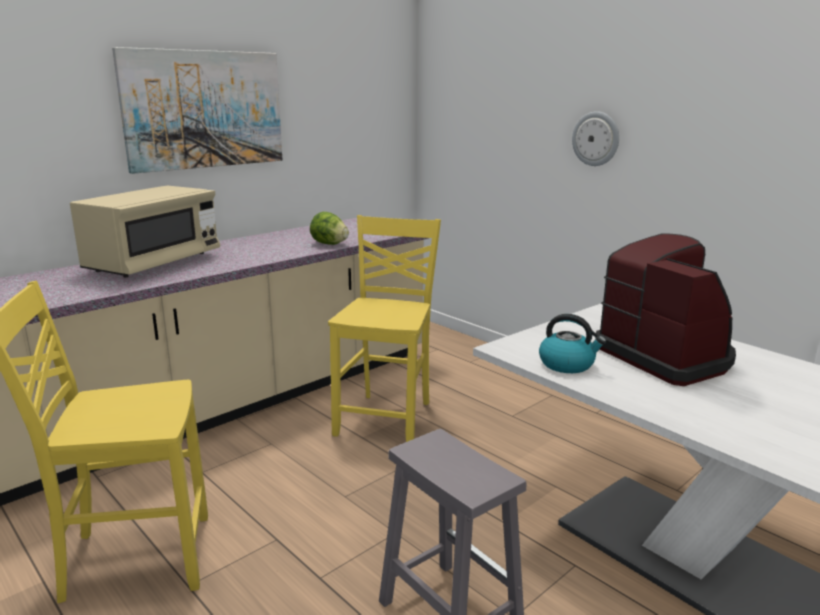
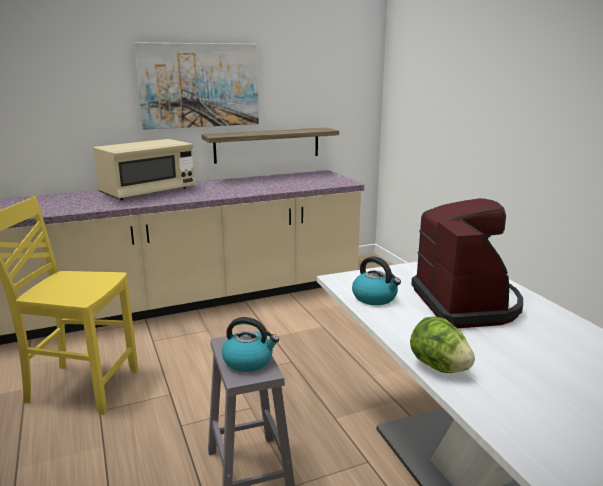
camera: 20 degrees right, 0 degrees up
(292, 188) = (267, 145): none -> shelf
(329, 244) = (277, 188): lettuce -> lettuce (439, 367)
(387, 418) = (299, 326): yellow chair -> none
(465, 468) = (249, 361): none -> kettle
(596, 139) = (500, 114): wall clock -> none

